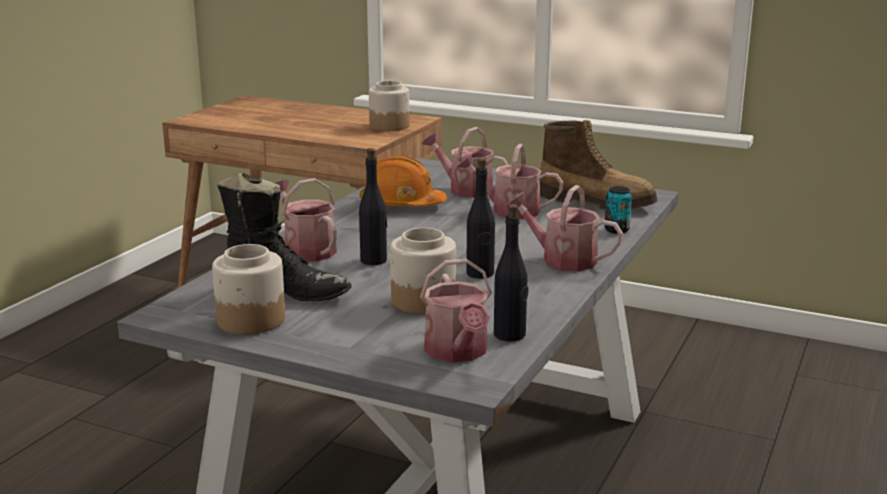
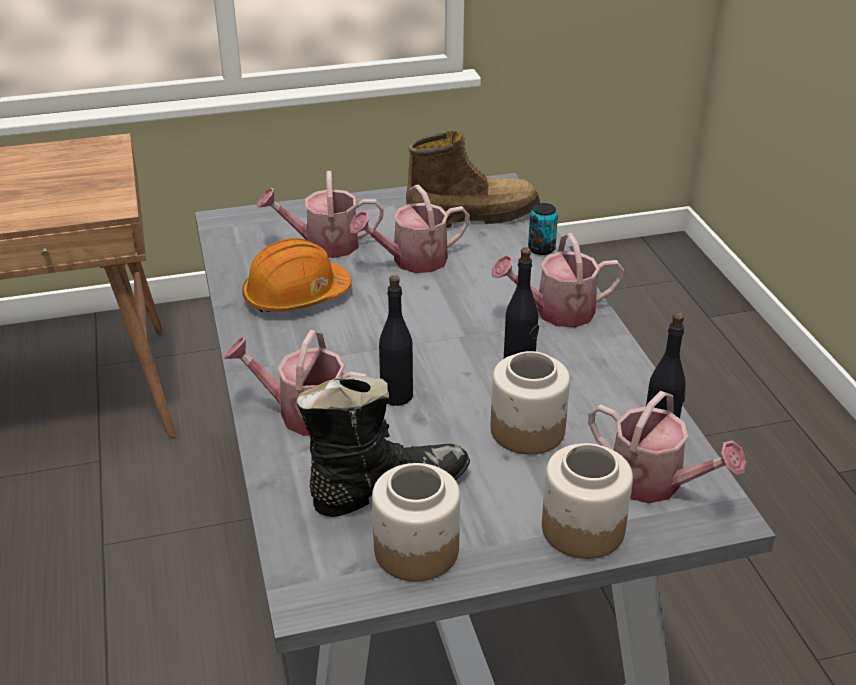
camera: 40 degrees left, 15 degrees up
(389, 126) = (92, 169): jar -> jar (582, 528)

